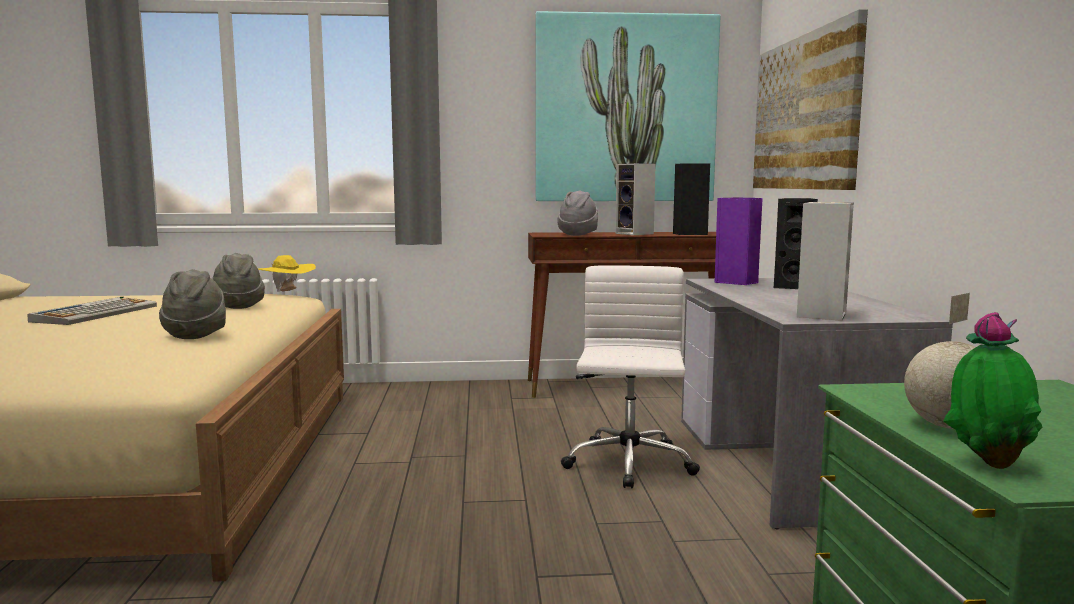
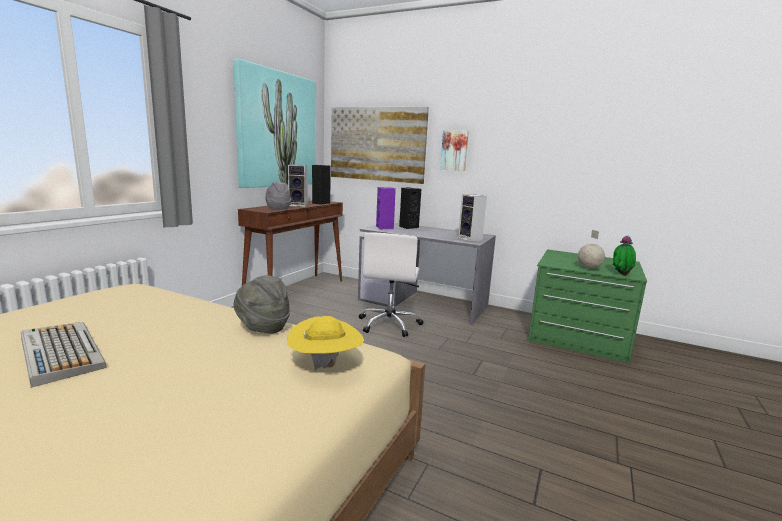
camera: 60 degrees left, 5 degrees up
(238, 305) = (157, 303): grey hat -> none
(286, 292) = (119, 284): yellow hat -> yellow hat (325, 366)
(628, 465) = (389, 324): white office chair -> white office chair turned 120 degrees counterclockwise
(900, 100) = (454, 150): none -> picture

